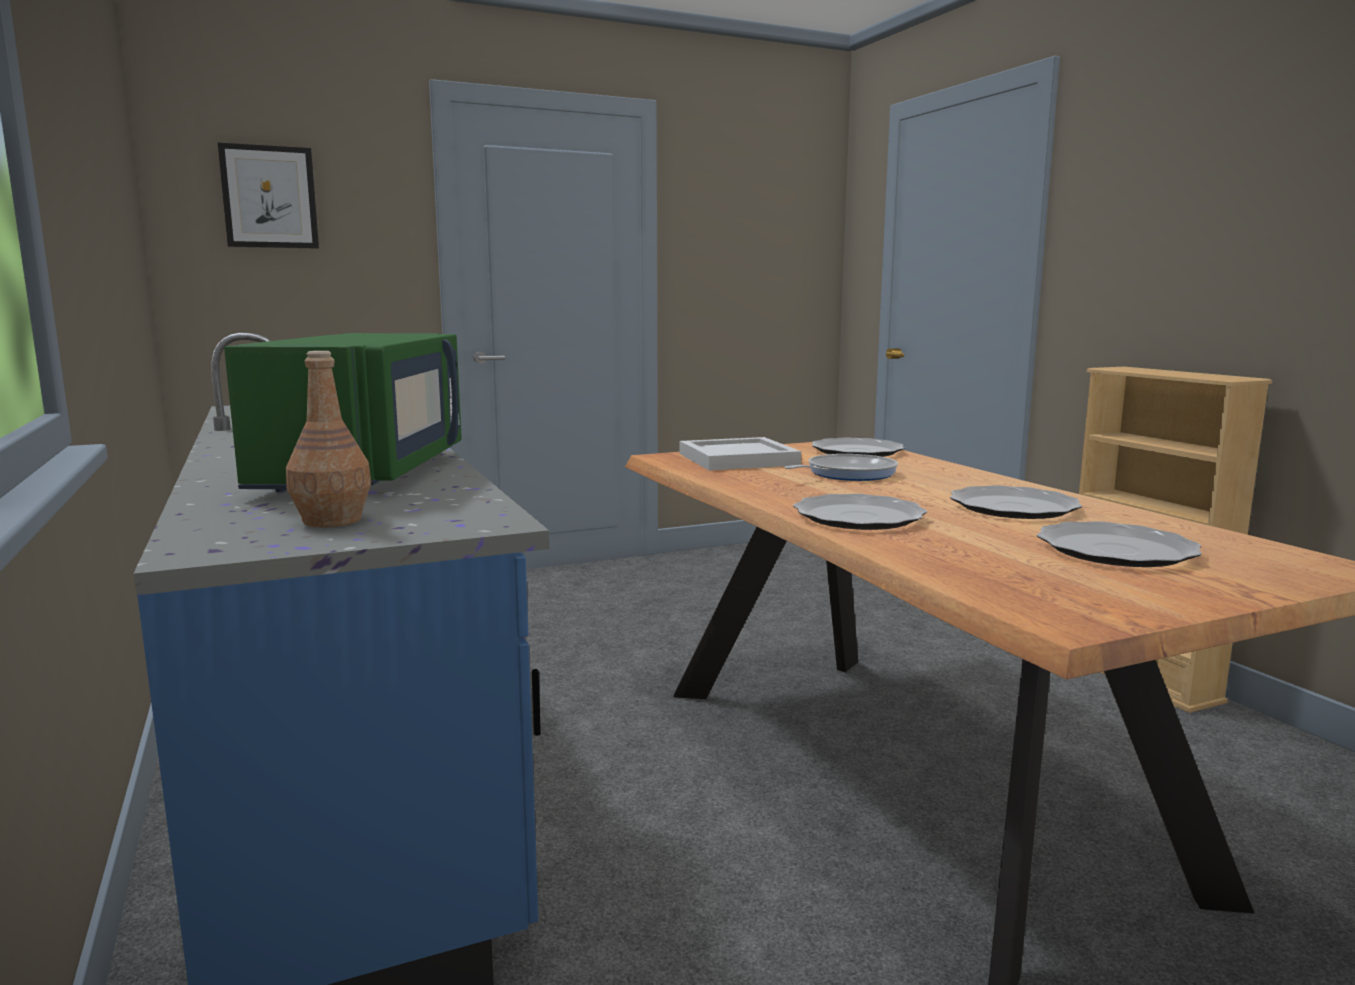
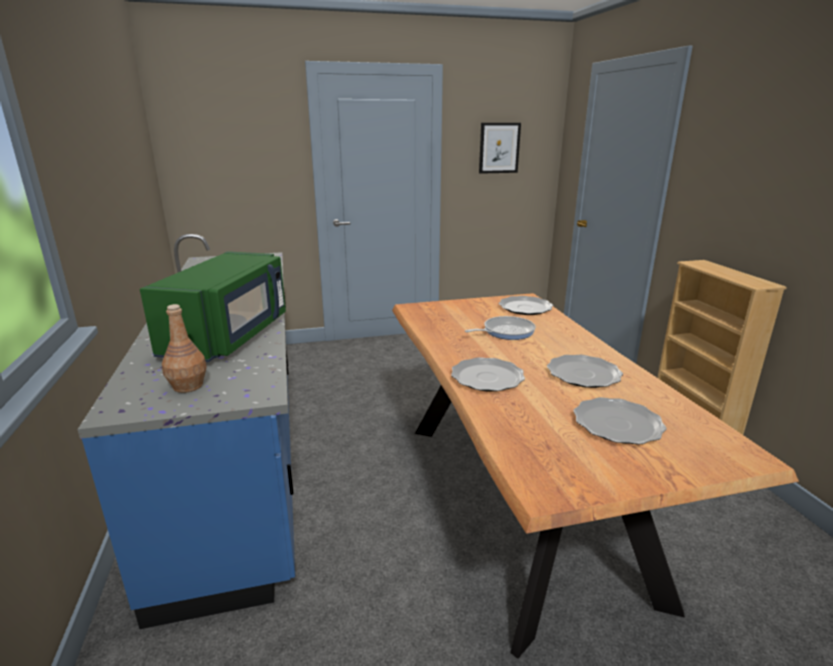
camera: 10 degrees right, 10 degrees up
(269, 197) = (218, 136): picture -> picture (499, 148)
(739, 459) = (452, 312): white tray -> none

